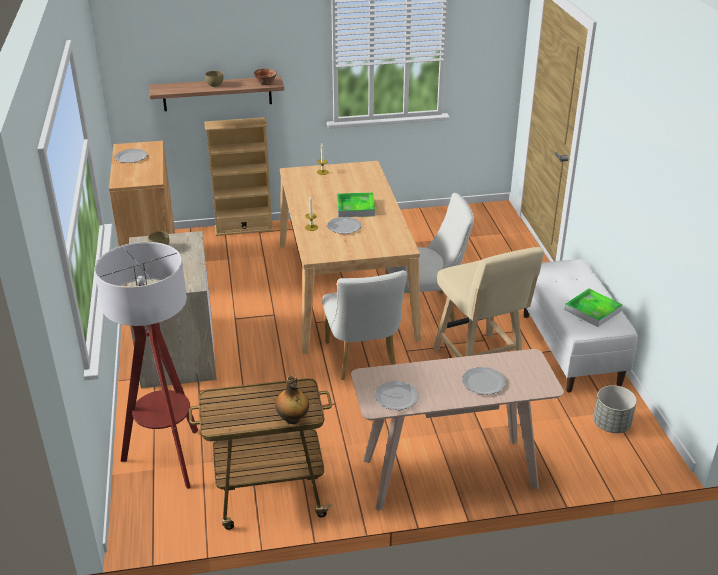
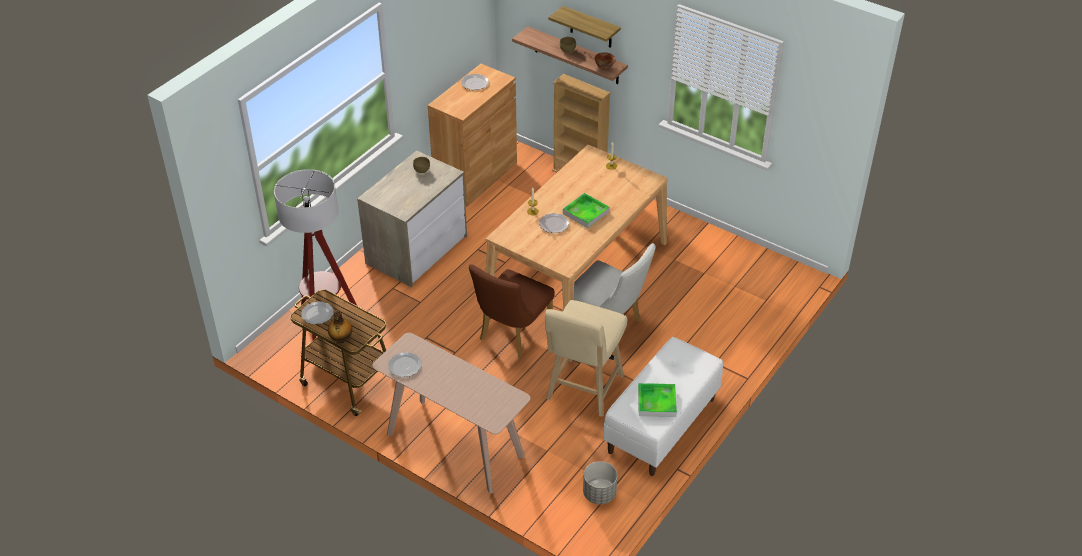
camera: 45 degrees right, 10 degrees up
(231, 51) = (591, 27): none -> shelf
(363, 361) = (512, 335): white chair -> brown chair
(484, 382) = (464, 393): plate -> plate (318, 314)

